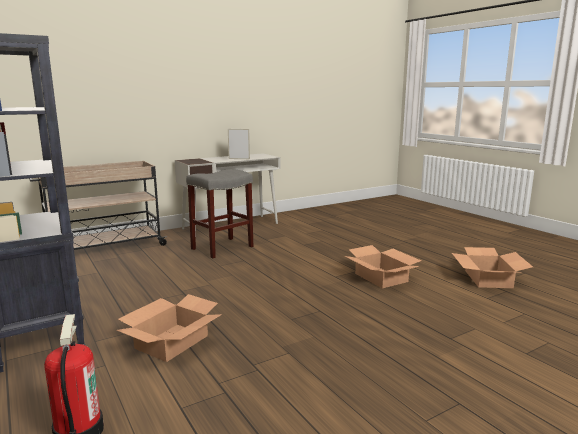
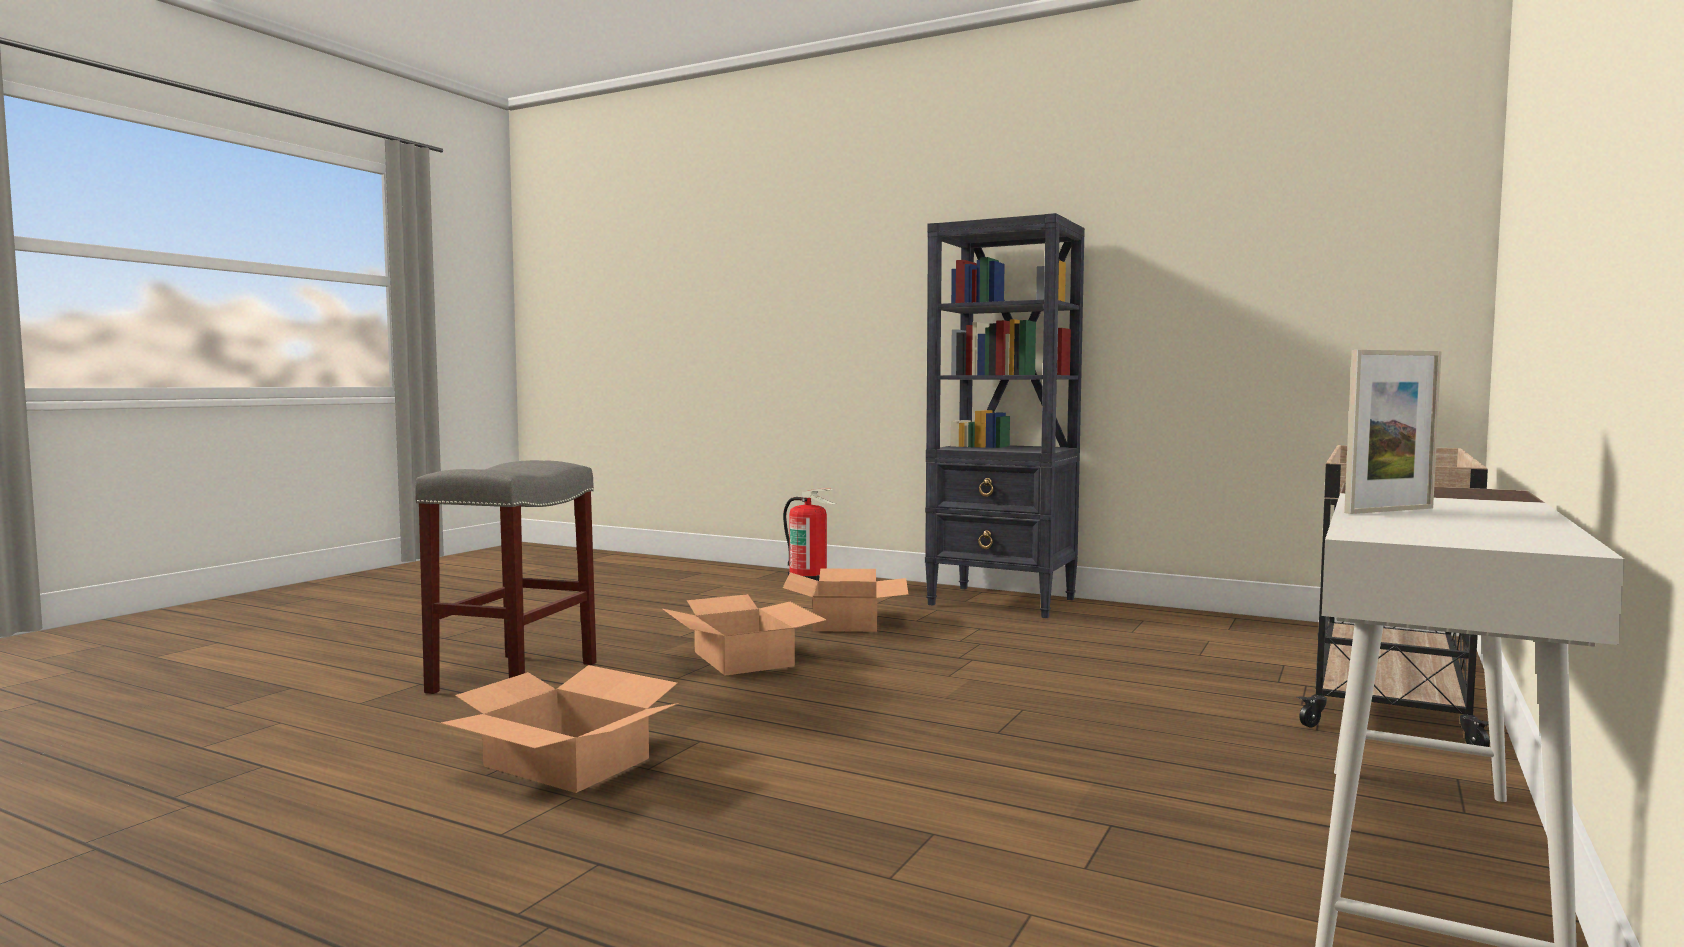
camera: 150 degrees right, 10 degrees down
(222, 248) = (1145, 754): grey stool -> grey stool (515, 676)
(488, 279) = (187, 829): cardboard box -> cardboard box (743, 659)

